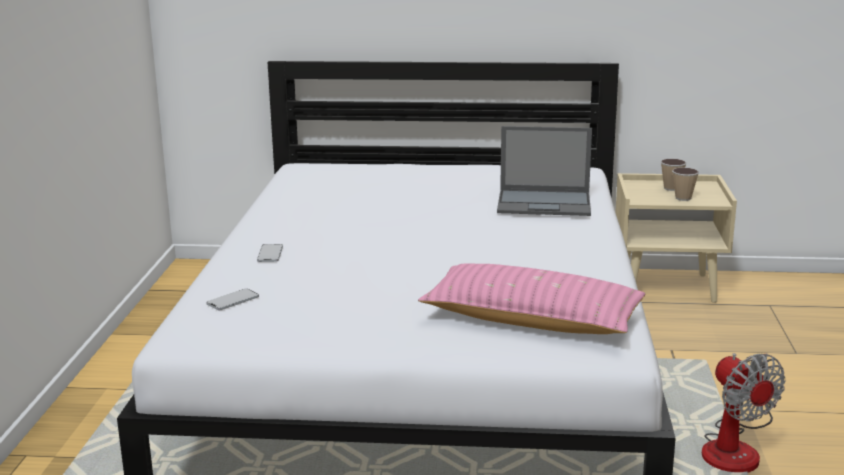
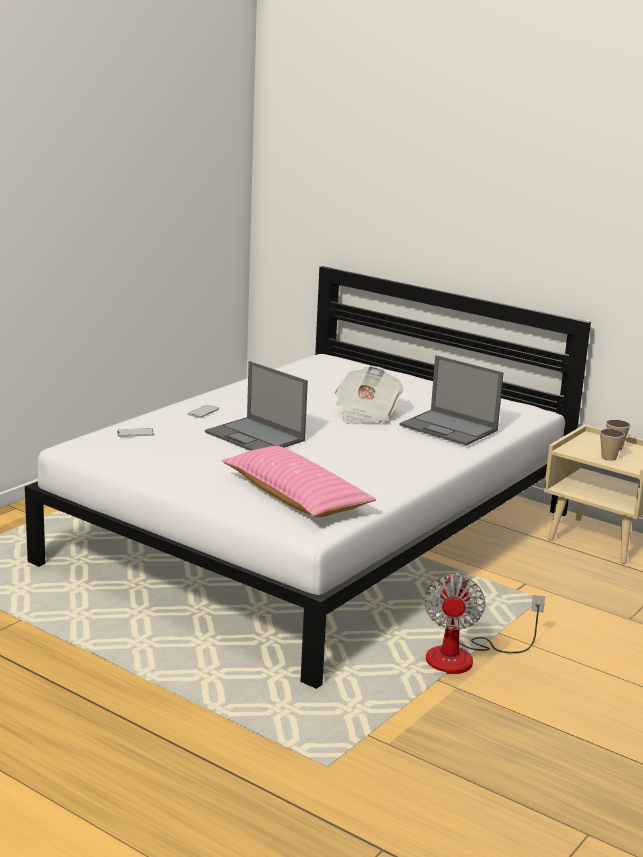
camera: 30 degrees right, 0 degrees up
(375, 265) = (256, 437): none -> laptop
(444, 211) = (365, 414): none -> newspaper

